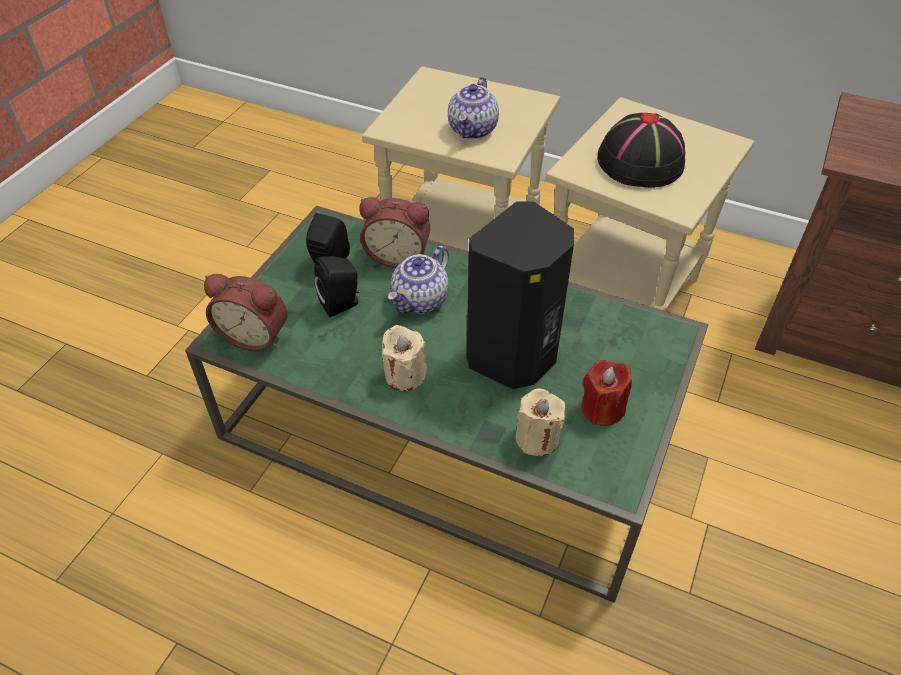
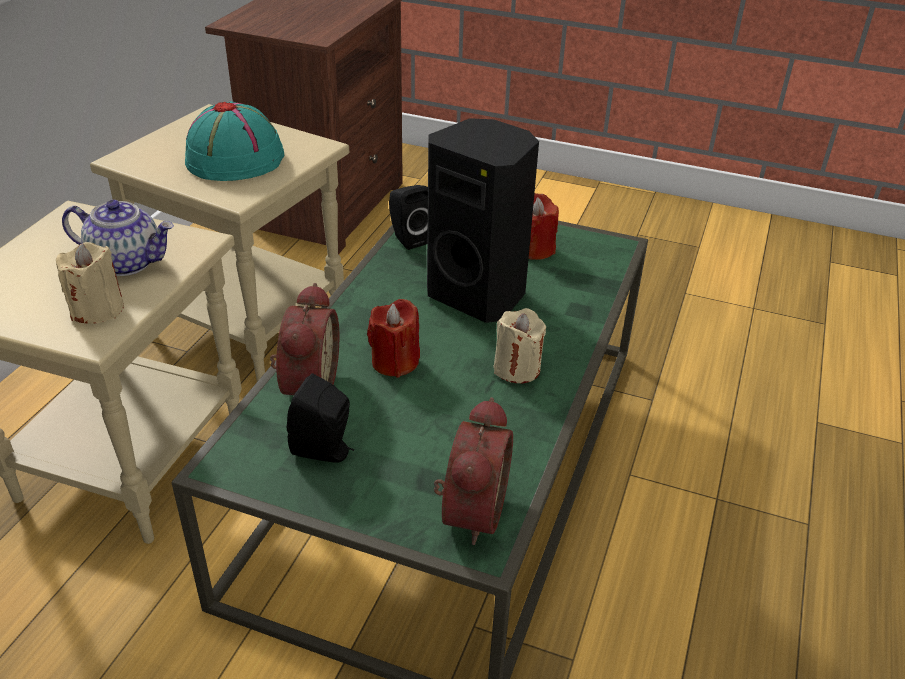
camera: 95 degrees left, 10 degrees down
(342, 304) = (403, 430): black speaker -> black speaker (408, 238)
(420, 301) = (395, 362): teapot -> red candle
(537, 438) = (578, 284): beige candle -> beige candle (97, 309)
(640, 163) = (235, 159): black hat -> turquoise hat

